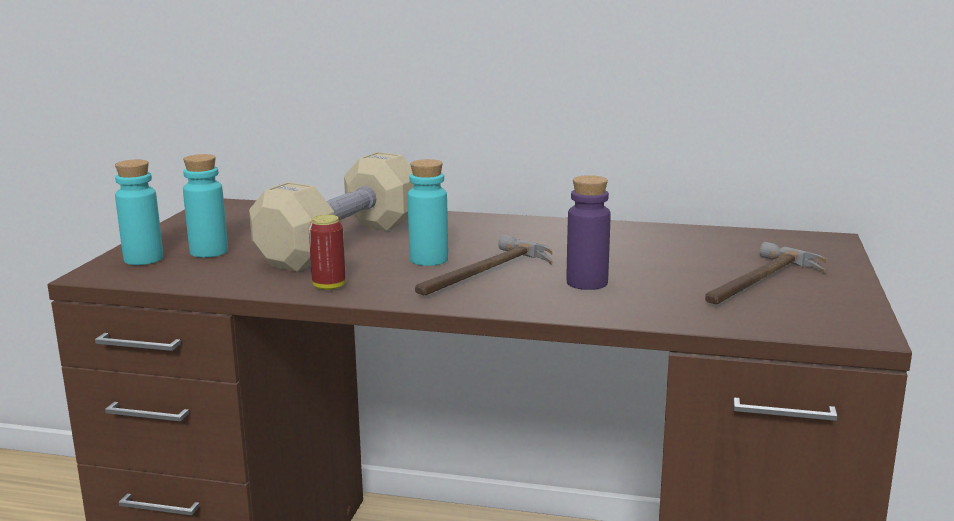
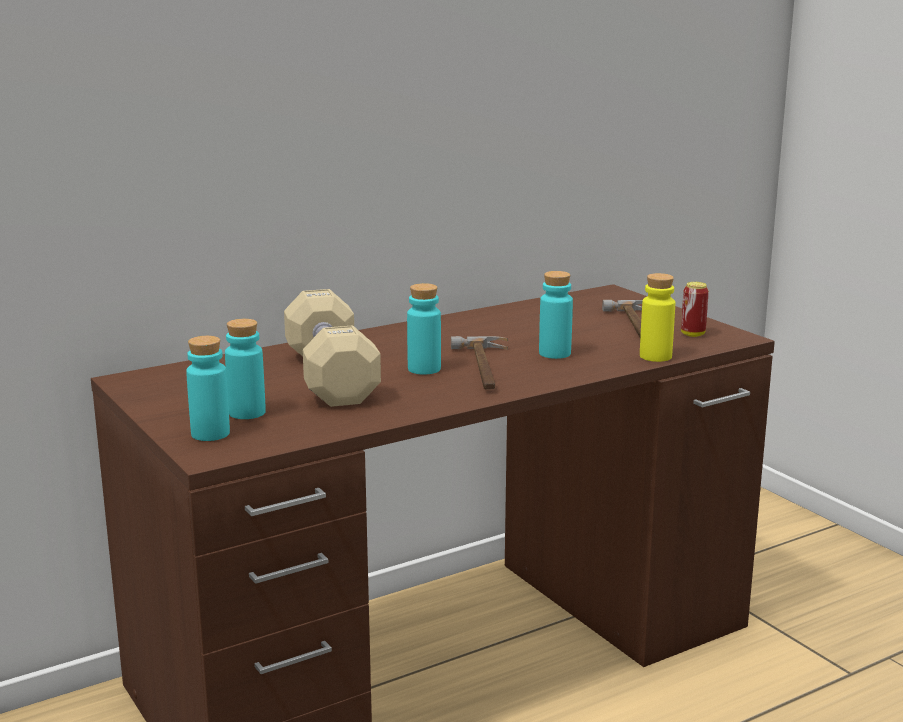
camera: 45 degrees left, 0 degrees up
(329, 286) = (412, 405): can -> can (693, 334)
(587, 283) = (554, 353): purple bottle -> turquoise bottle
(690, 320) = (655, 356): none -> yellow bottle

